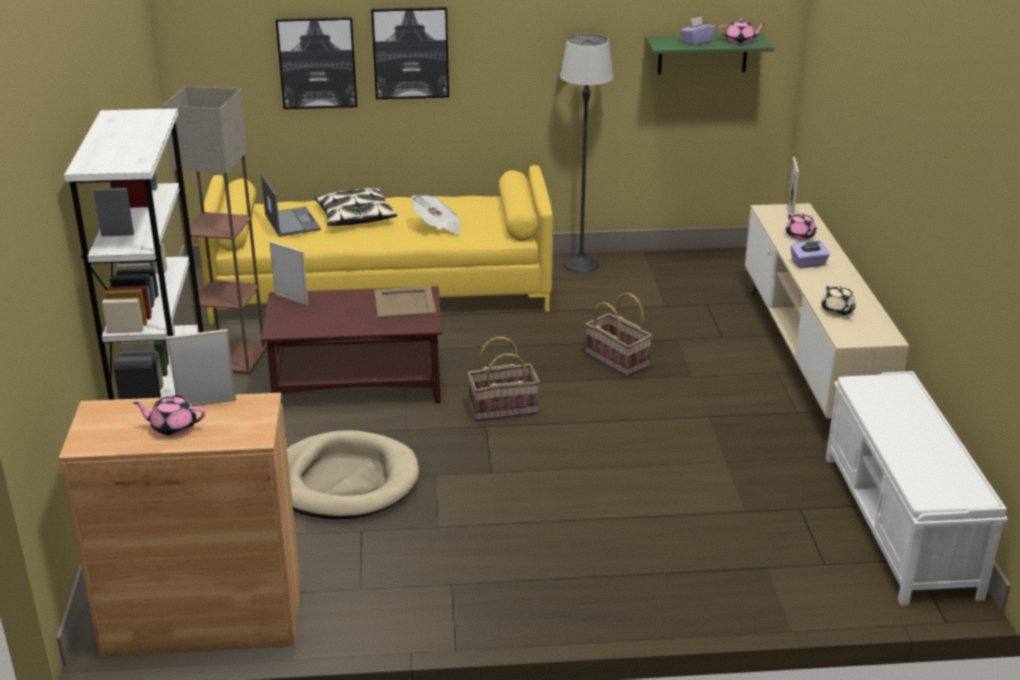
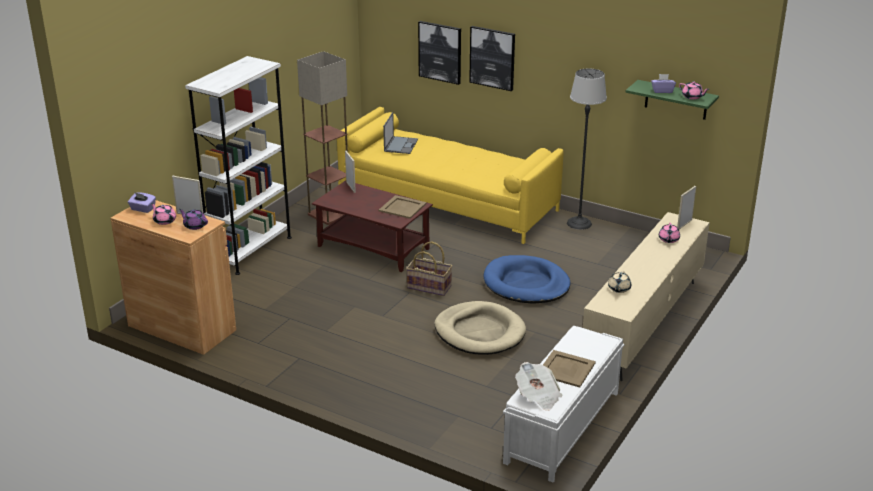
camera: 35 degrees right, 0 degrees up
(240, 416) = (194, 226): none -> purple teapot
(343, 482) = (308, 293): beige dog bed -> beige dog bed (479, 332)
(355, 216) = (438, 151): pillow -> none
(438, 227) = (474, 171): newspaper -> newspaper (538, 396)
(618, 360) = (526, 284): basket -> blue dog bed
(808, 264) = (646, 257): purple tissue box -> purple tissue box (142, 209)
(914, 434) = (566, 369): none -> beige tray

